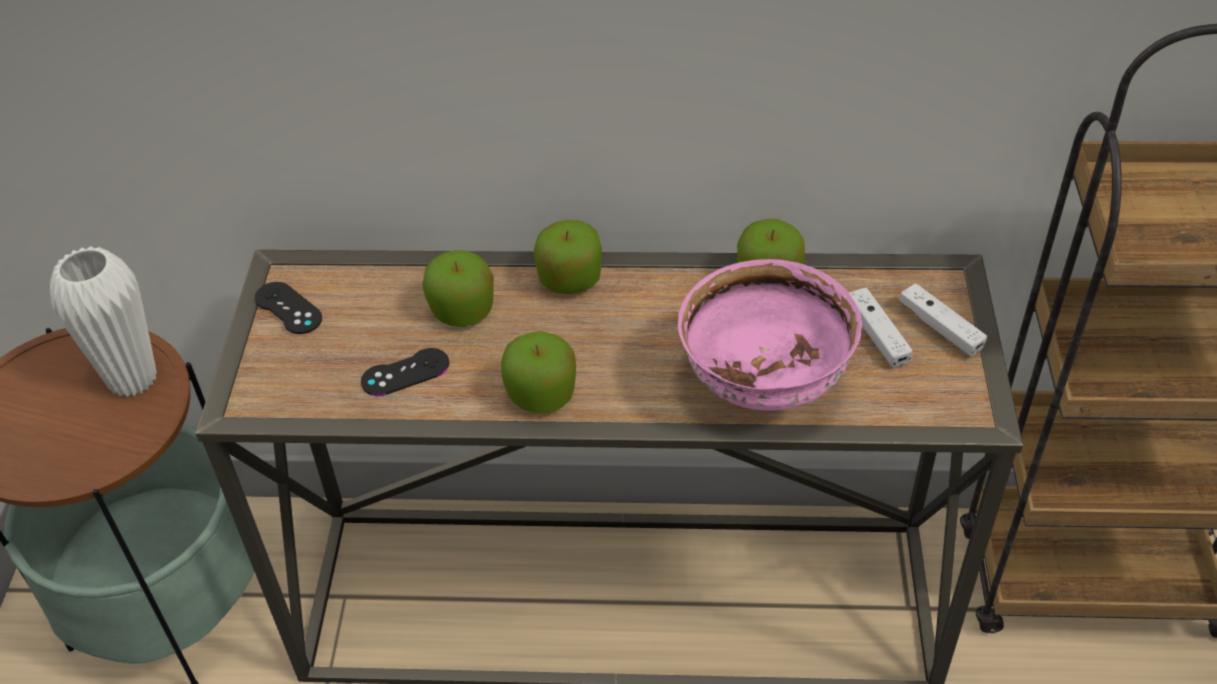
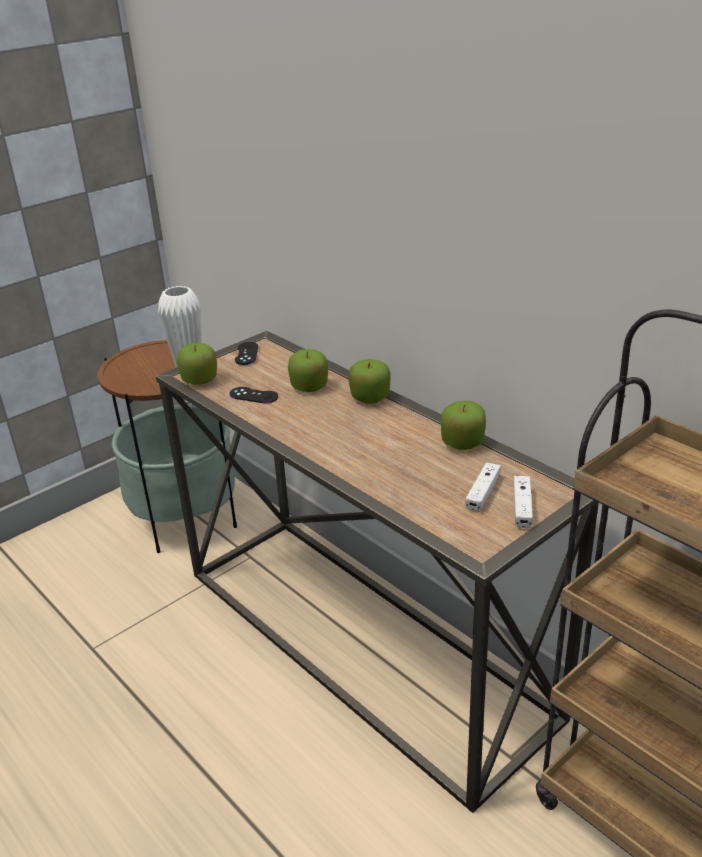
camera: 45 degrees right, 15 degrees down
(541, 394) = (290, 429): apple -> apple (199, 379)
(764, 389) = (388, 480): pink bowl -> none

